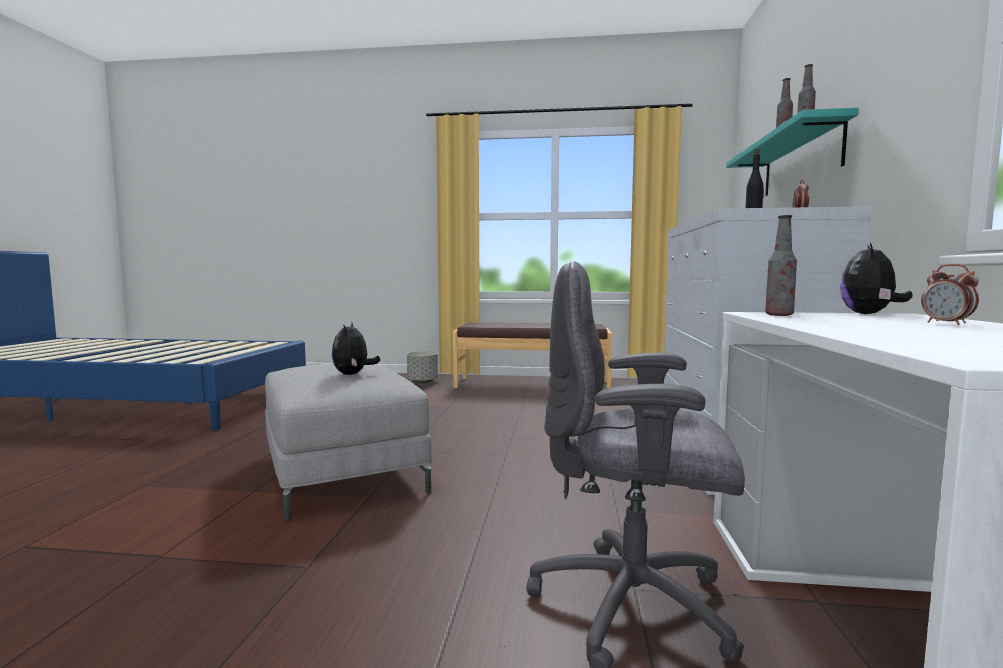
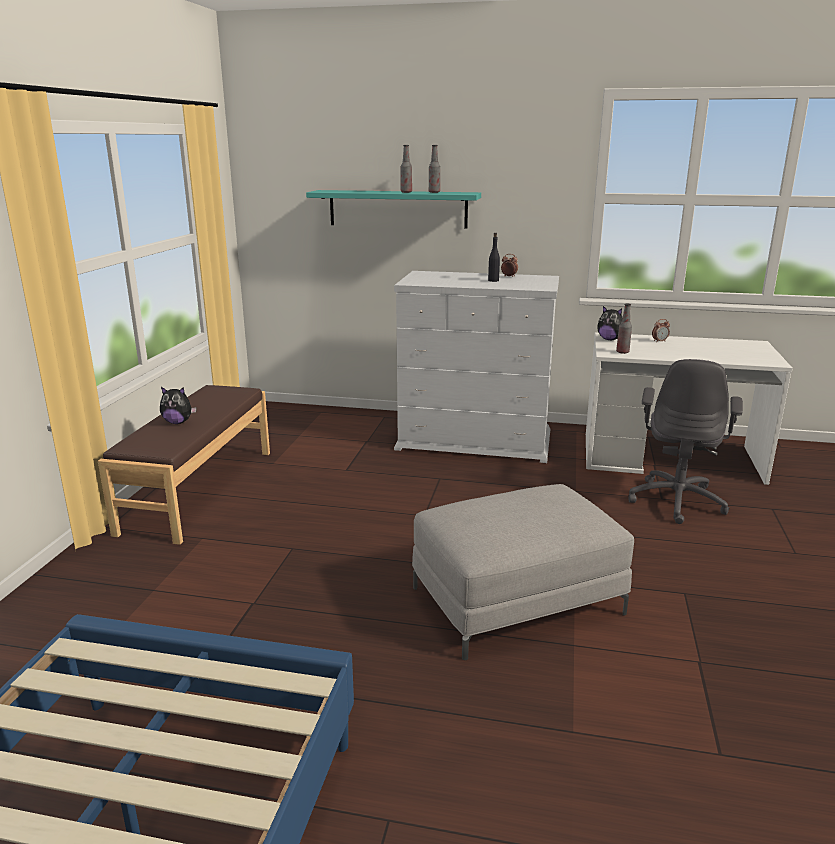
camera: 85 degrees left, 15 degrees up
(353, 374) = (544, 503): plush toy -> plush toy (178, 422)
(422, 382) = (114, 571): grey planter -> none

